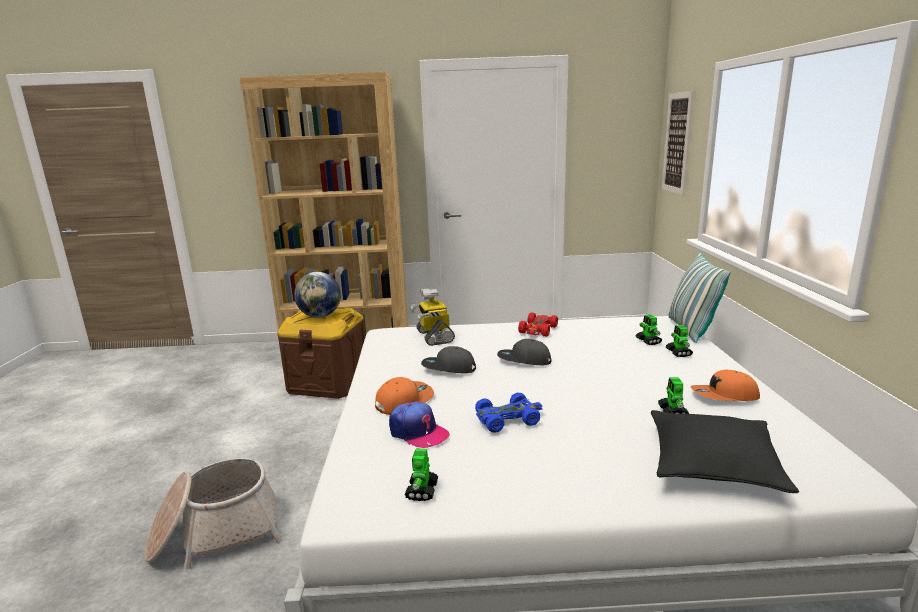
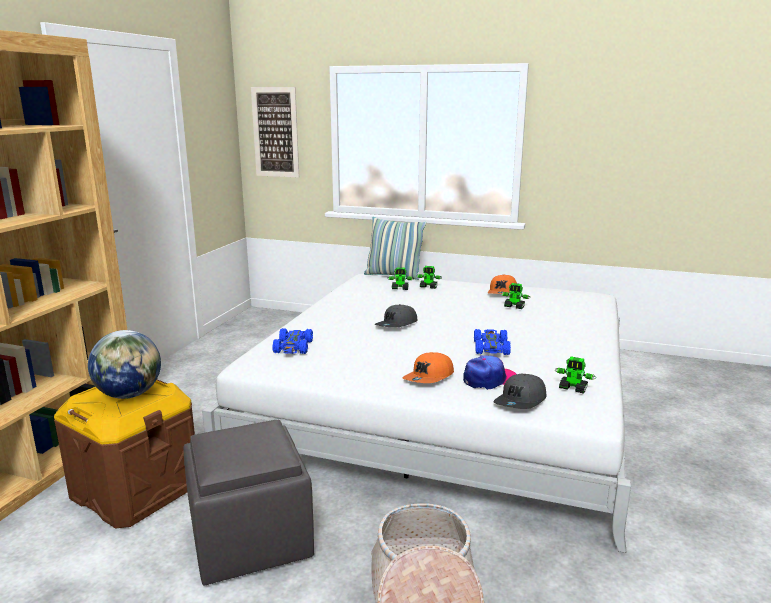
camera: 70 degrees left, 0 degrees up
(283, 437) = (252, 540): none -> grey ottoman
(404, 401) = (429, 377): orange cap -> orange cap turned 120 degrees counterclockwise
(434, 336) = (293, 347): toy robot -> blue toy car
(448, 368) = (381, 351): grey cap -> grey cap (521, 401)
(538, 330) = (336, 310): red toy car -> none
(713, 463) = (572, 313): black pillow -> none

